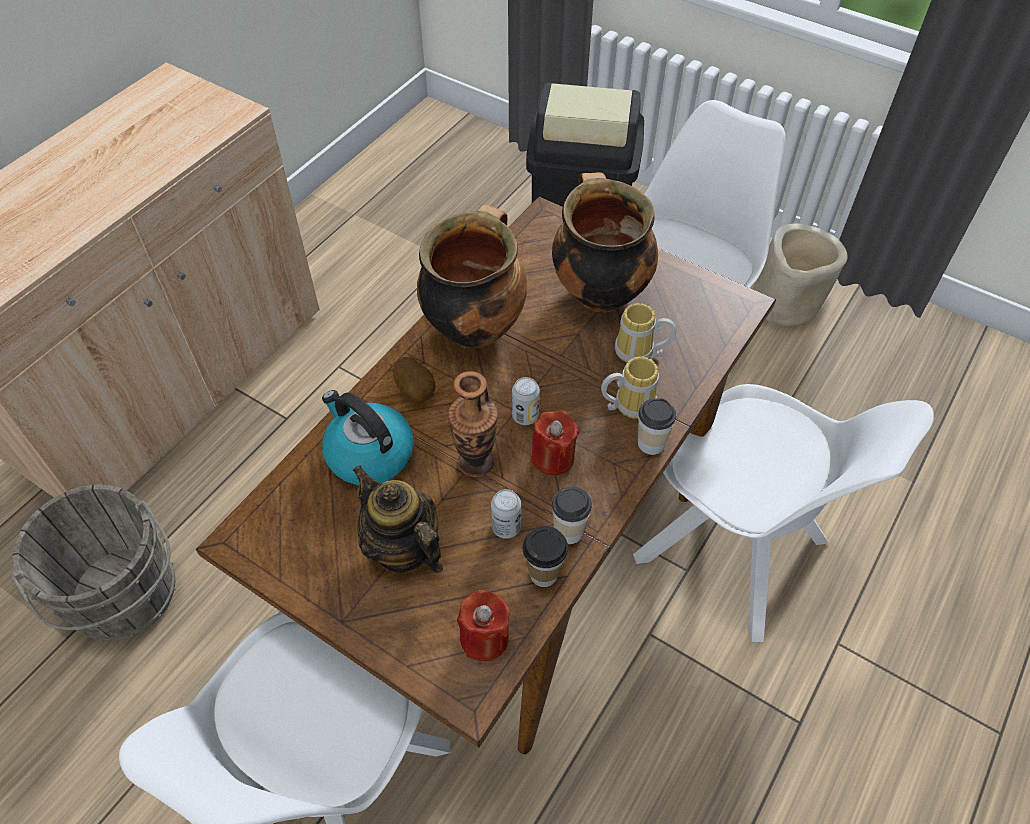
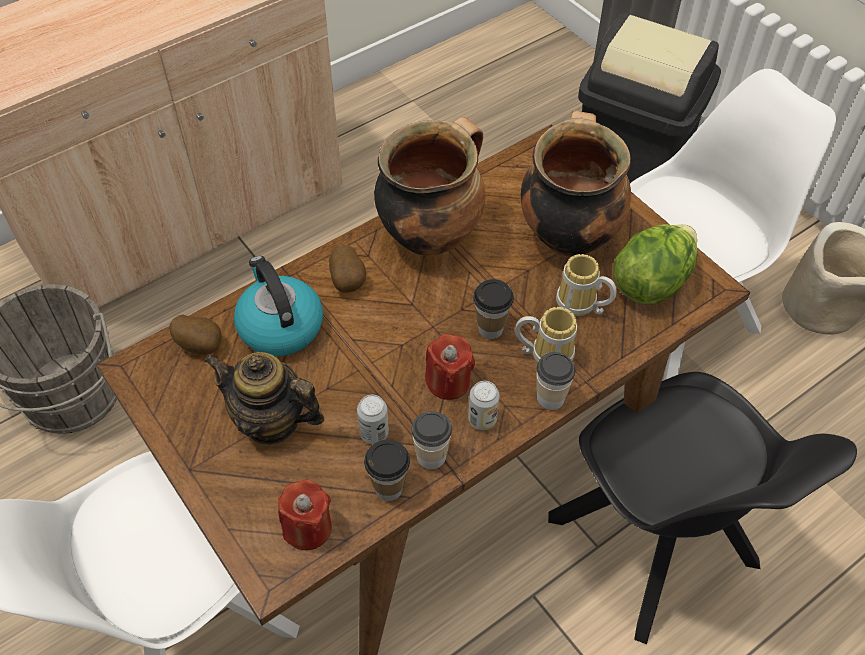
camera: 20 degrees right, 0 degrees up
(298, 496) = (201, 345): none -> potato
(402, 548) = (271, 421): teapot -> teapot turned 45 degrees counterclockwise
(475, 462) = (373, 364): vase -> none
(525, 416) = (440, 334): can -> can (482, 419)
(569, 397) = (490, 329): none -> cup
(690, 314) = (651, 282): none -> lettuce
(736, 553) = (656, 546): white chair -> black chair

